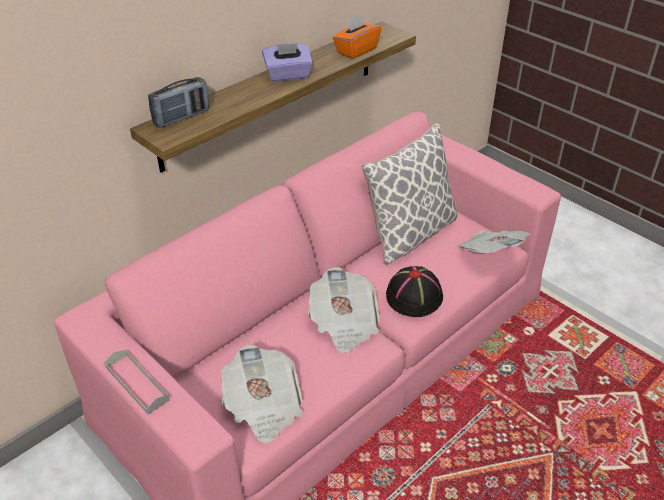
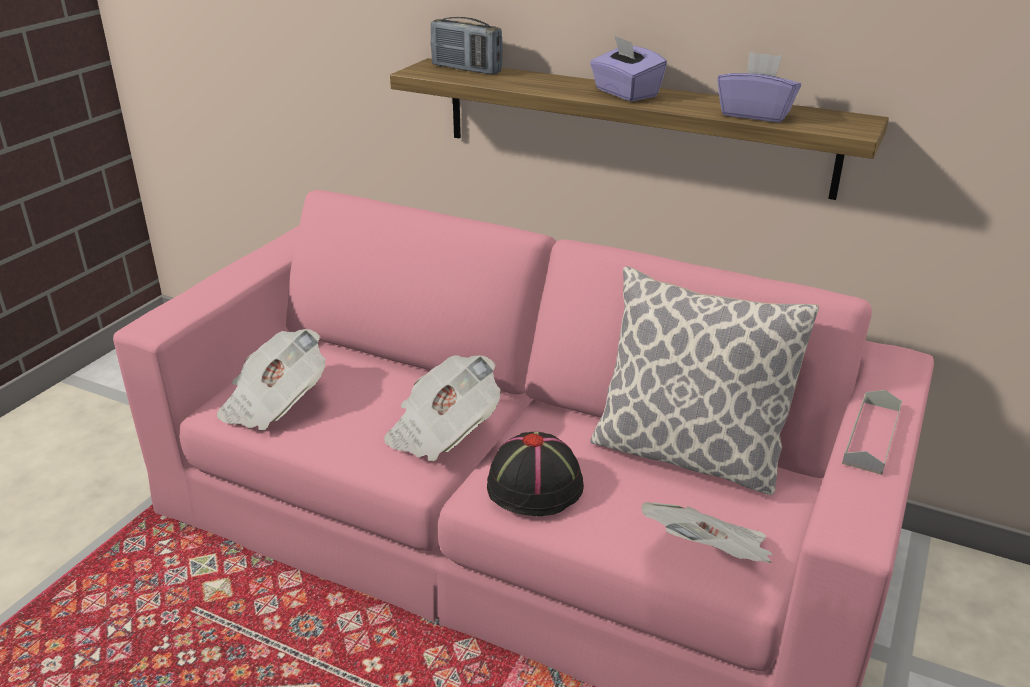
camera: 70 degrees right, 10 degrees down
(137, 383) = (223, 276): grey tray -> grey tray (872, 436)
(356, 50) = (755, 114): orange tissue box -> purple tissue box

